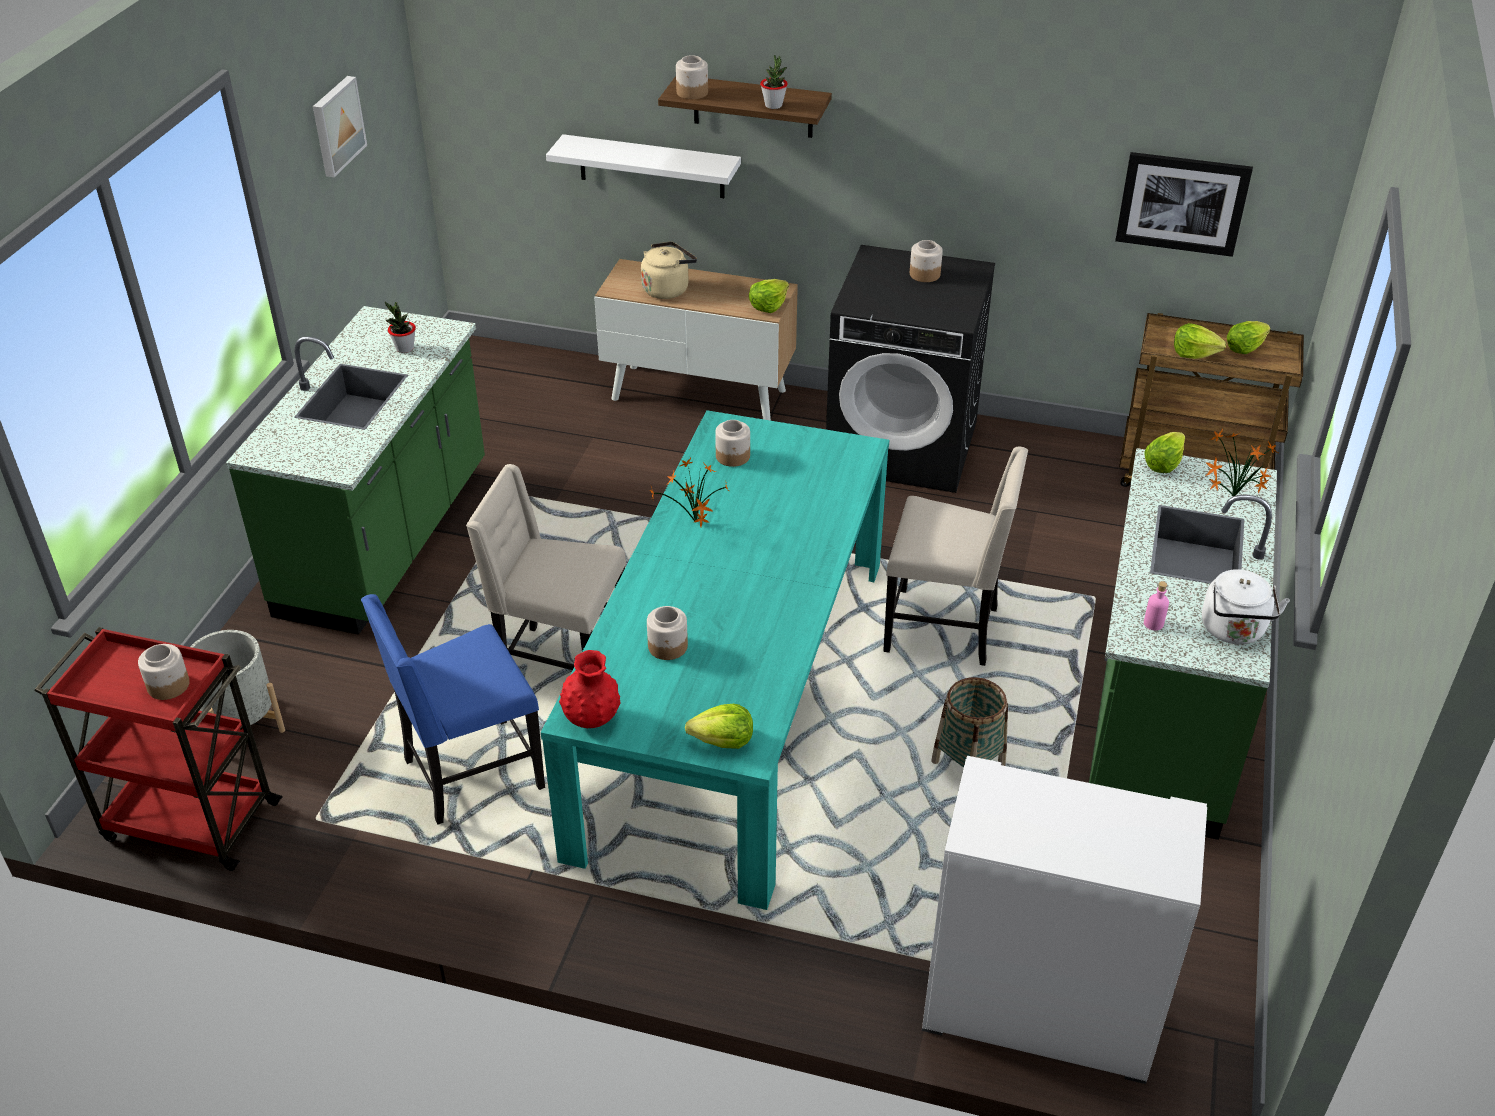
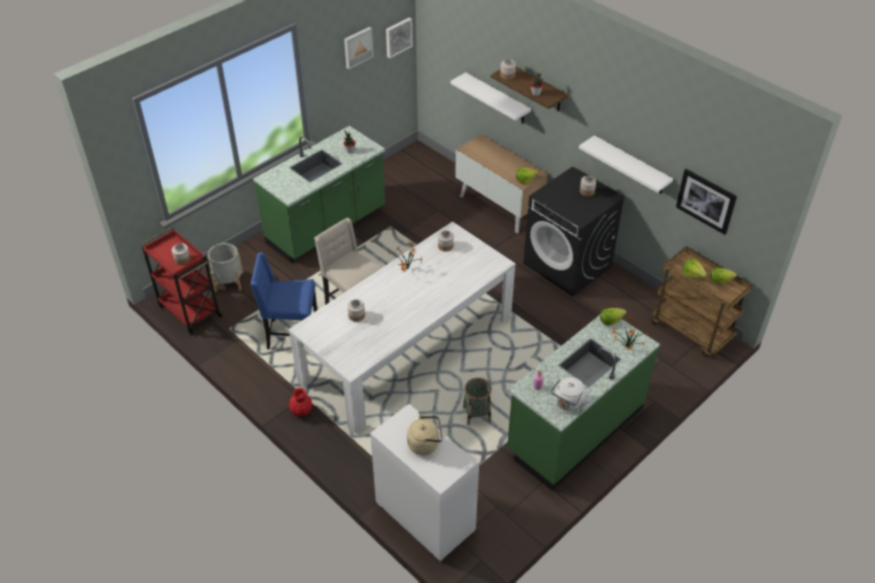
camera: 30 degrees right, 5 degrees up
(393, 99) = (398, 37): none -> picture
(592, 719) = (308, 332): red vase -> red vase (301, 411)
(667, 289) = (489, 156): beige kettle -> beige kettle (425, 444)
(723, 741) = (346, 360): lettuce -> none
(734, 700) = (407, 348): turquoise dining table -> white dining table
(944, 629) = (515, 355): beige chair -> none
(999, 194) = (631, 166): none -> white shelf

